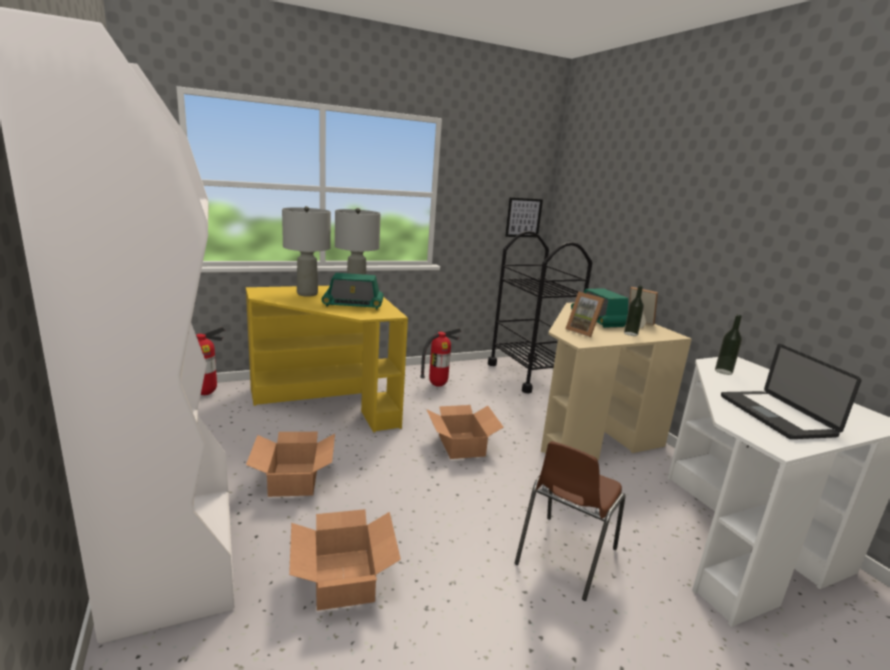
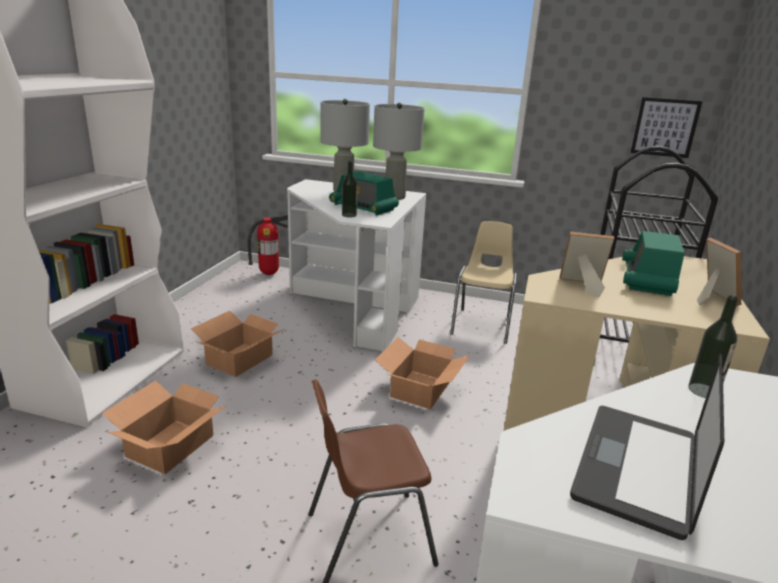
camera: 40 degrees right, 5 degrees up
(329, 401) = (352, 308): yellow desk -> white desk
(437, 385) = (482, 325): fire extinguisher -> beige chair
(583, 331) = (581, 286): picture frame -> picture frame turned 105 degrees clockwise
(630, 334) = (657, 306): bottle -> bottle (349, 215)

